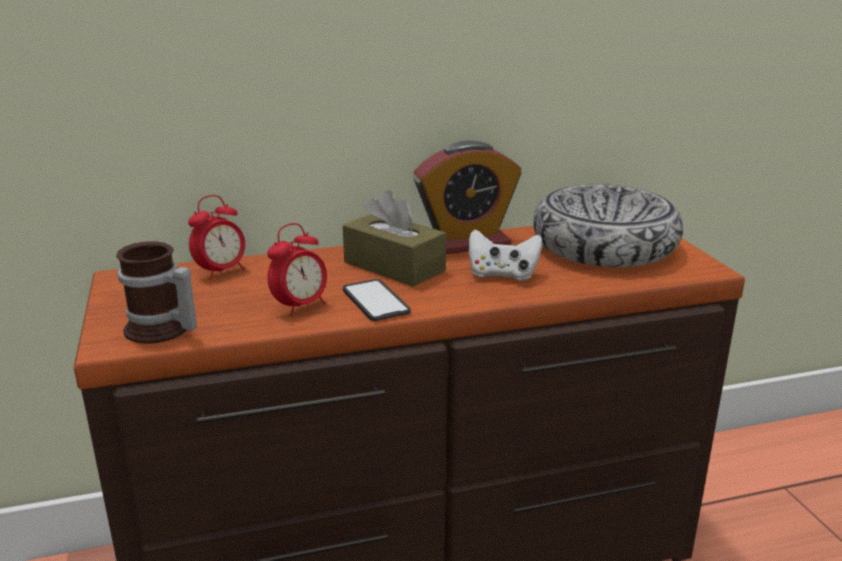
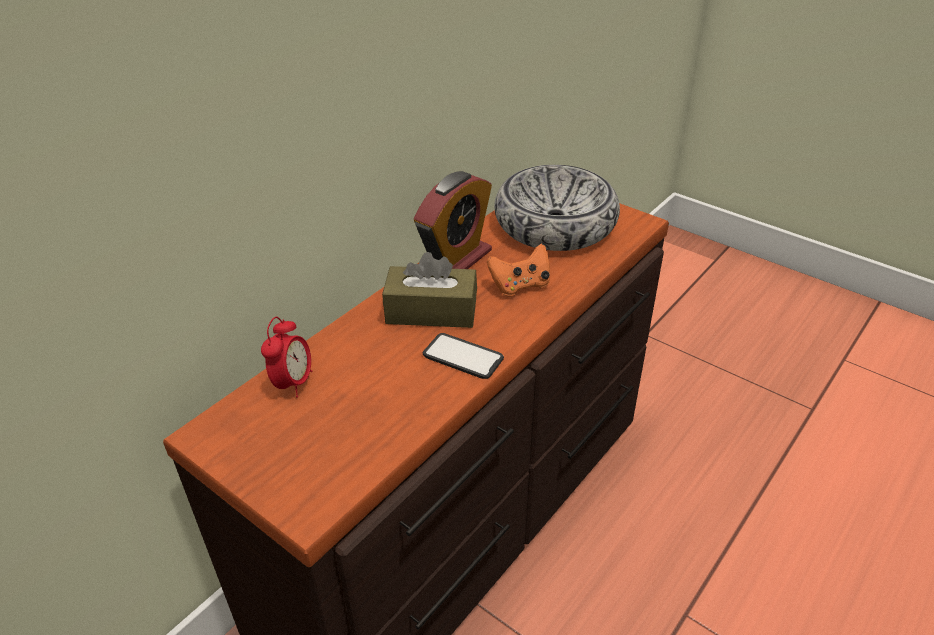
camera: 35 degrees left, 15 degrees up
(160, 331) = (331, 476): mug -> none
(300, 307) = (412, 391): alarm clock -> none
(502, 275) = (520, 285): white game controller -> orange game controller

